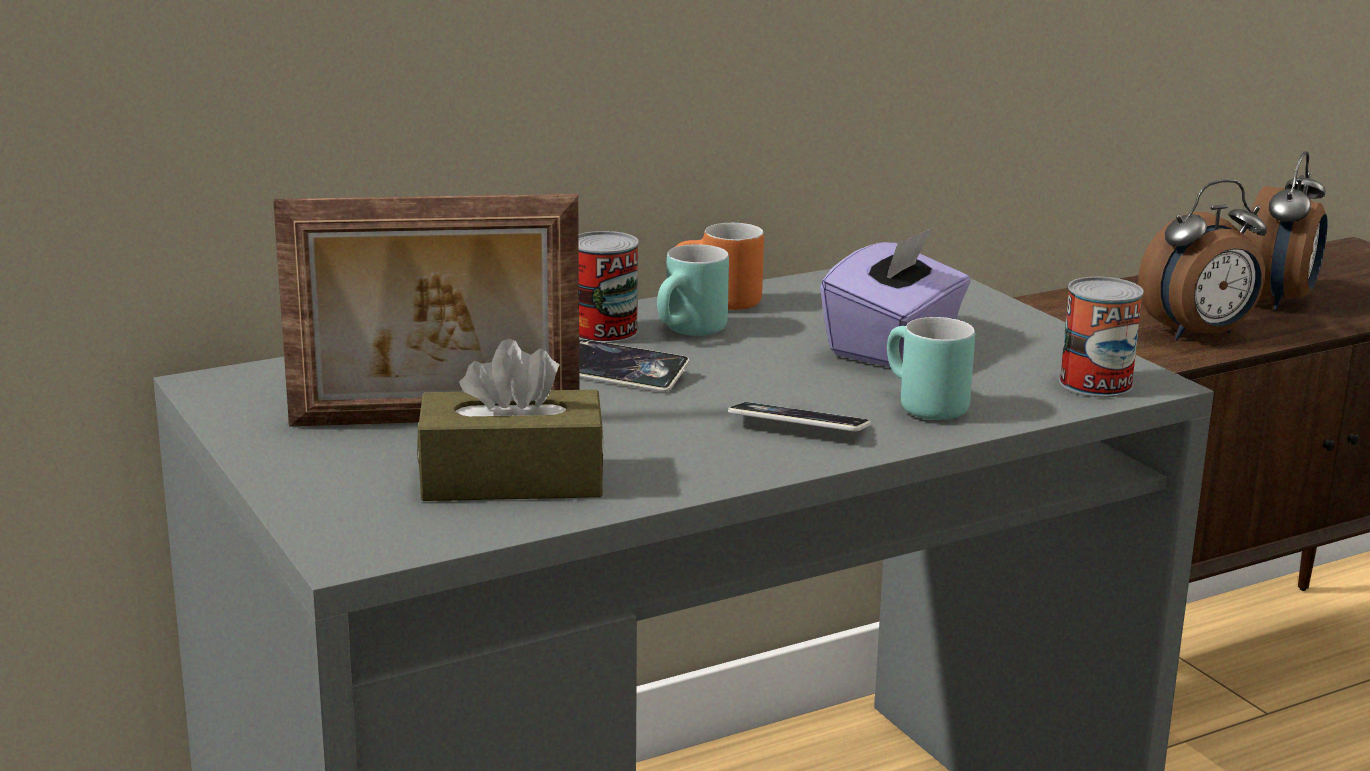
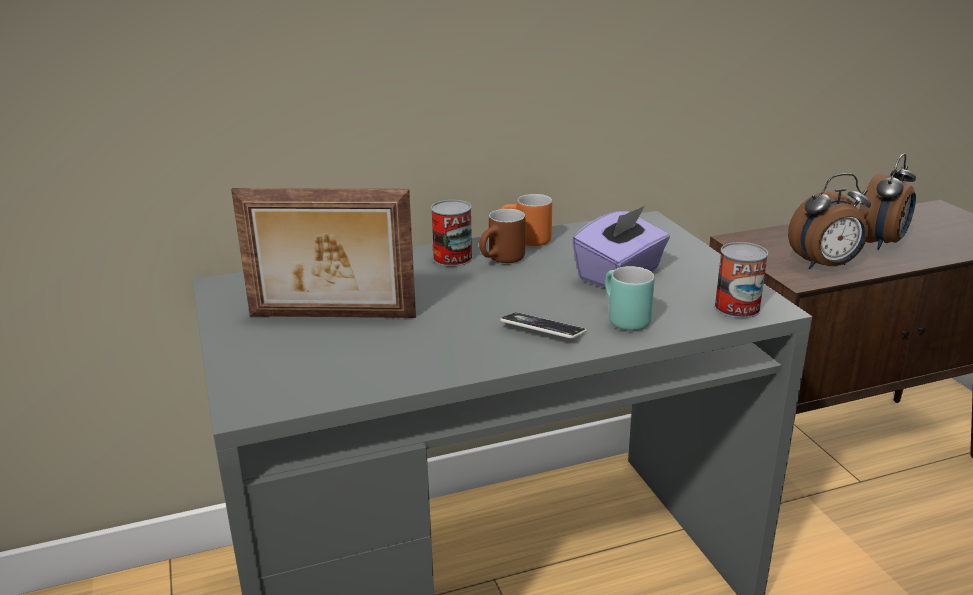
camera: 10 degrees right, 5 degrees up
(512, 480) = (359, 361): brown tissue box -> none
(622, 374) = (451, 288): phone -> none
(692, 333) = (503, 261): turquoise mug -> brown mug

